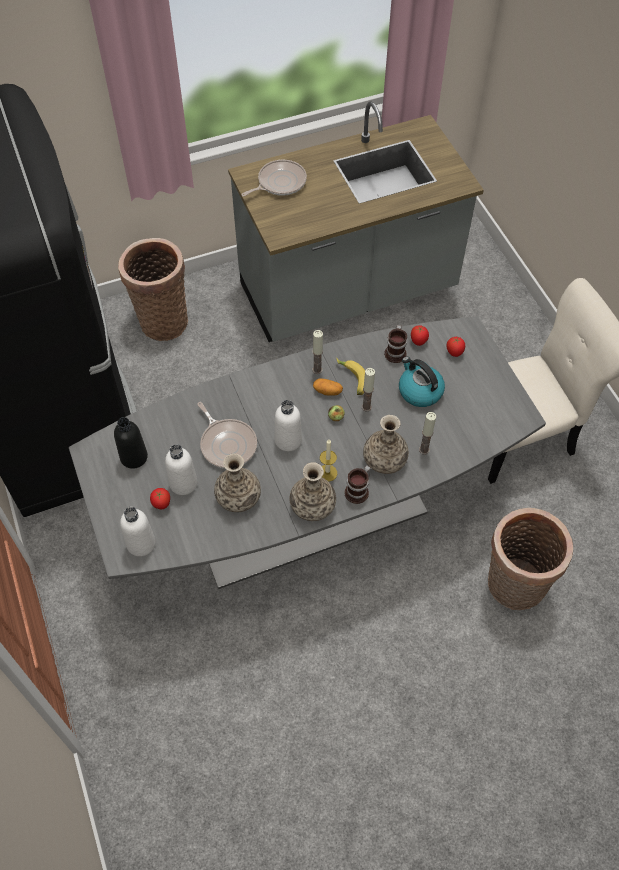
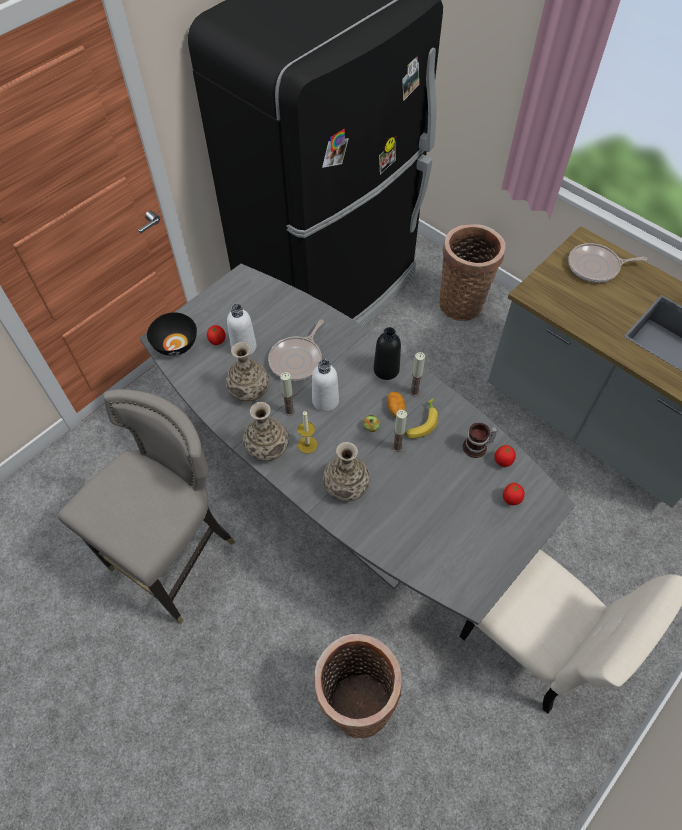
camera: 65 degrees right, 0 degrees up
(134, 457) = (252, 305): black bottle -> black bottle (386, 370)
(141, 543) = (176, 344): white bottle -> black bowl
(279, 182) = (596, 267): frying pan -> frying pan turned 150 degrees clockwise
(306, 690) = (176, 558): none -> grey stool
(359, 491) = (300, 477): mug -> none
(419, 391) = (443, 485): kettle -> none
(424, 450) = (376, 515): candle -> candle (289, 411)

